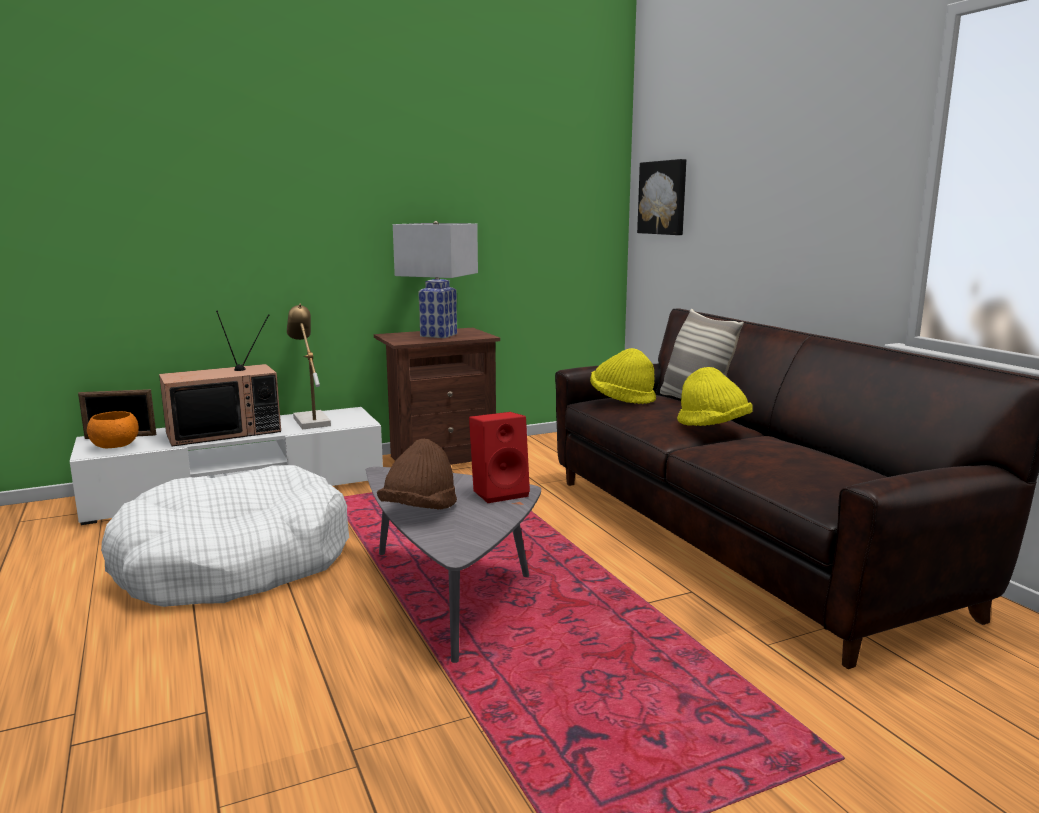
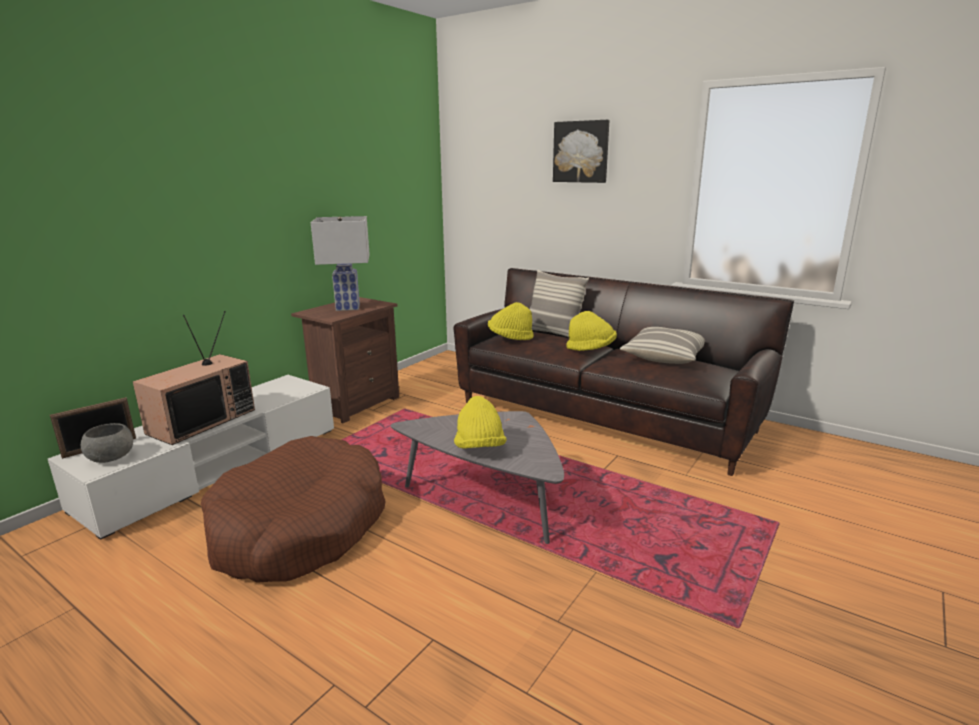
camera: 30 degrees left, 5 degrees up
(115, 446) = (111, 458): orange bowl -> grey bowl
(234, 562) = (299, 527): white dog bed -> brown dog bed
(309, 420) = (263, 395): table lamp -> none
(419, 510) = (479, 448): brown hat -> yellow hat
(500, 492) = (509, 421): red speaker -> none
(663, 197) = (477, 188): picture -> picture (581, 152)
(810, 453) = (664, 357): none -> pillow

